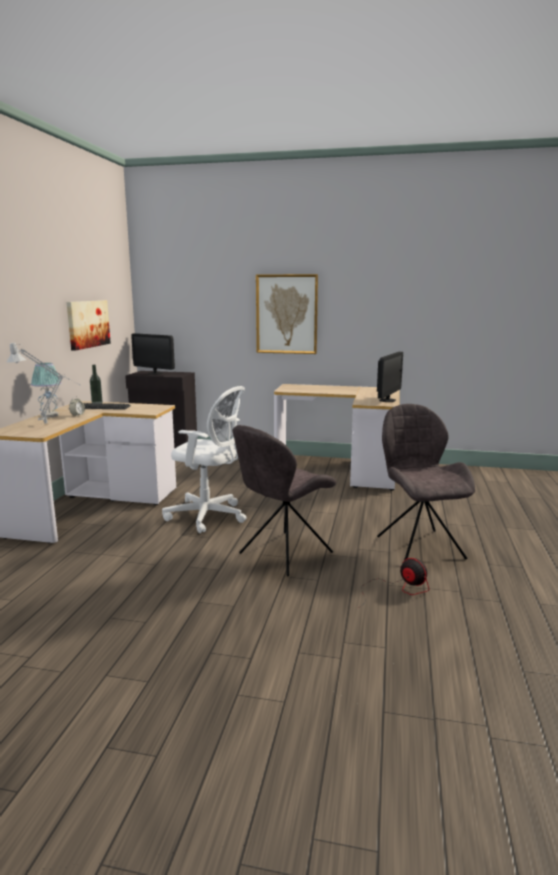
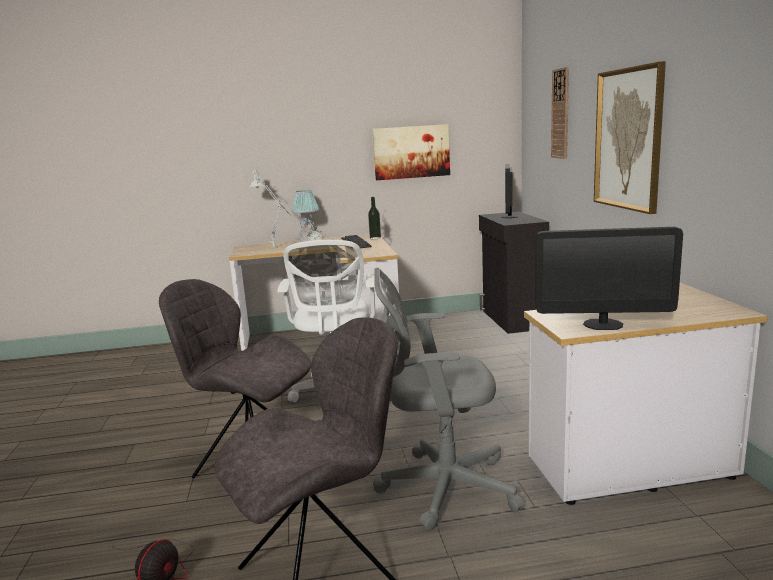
camera: 70 degrees right, 0 degrees up
(202, 297) = (560, 114): none -> wall clock
(360, 509) = (441, 487): none -> grey office chair

